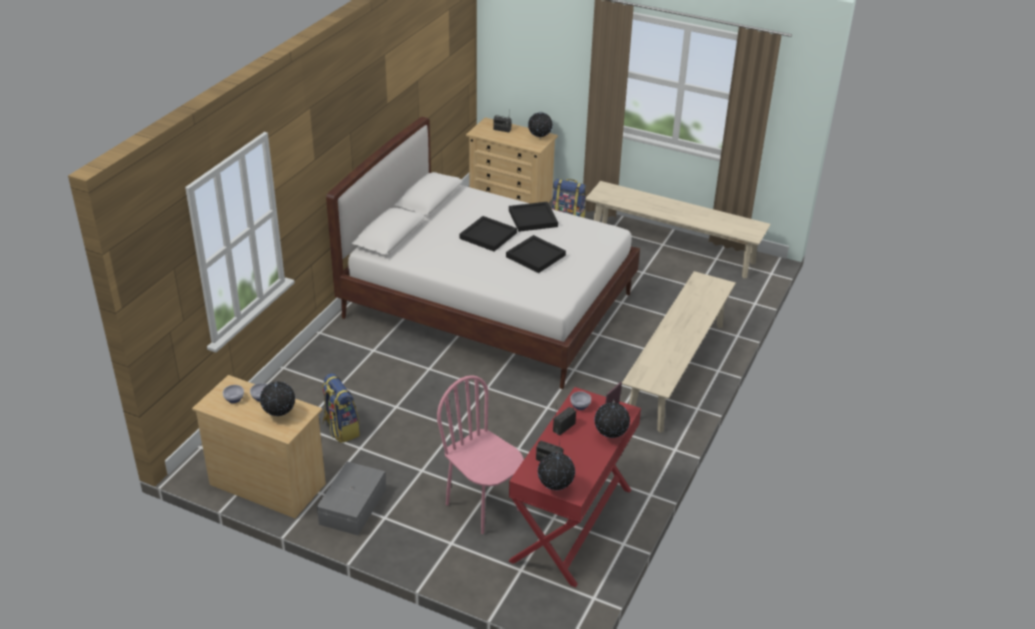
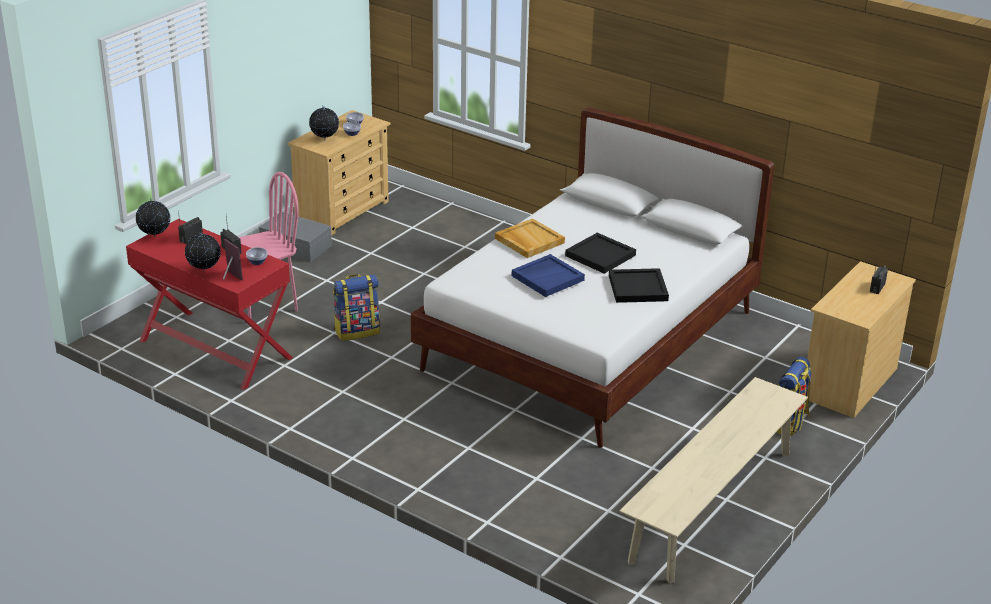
camera: 100 degrees right, 5 degrees down
(340, 429) = (401, 245): backpack -> backpack (357, 331)
(473, 270) = (529, 240): none -> beige tray
(535, 256) = (547, 277): black tray -> blue tray
(539, 138) = (853, 312): globe -> none
(676, 371) = (427, 456): beige bench -> none

